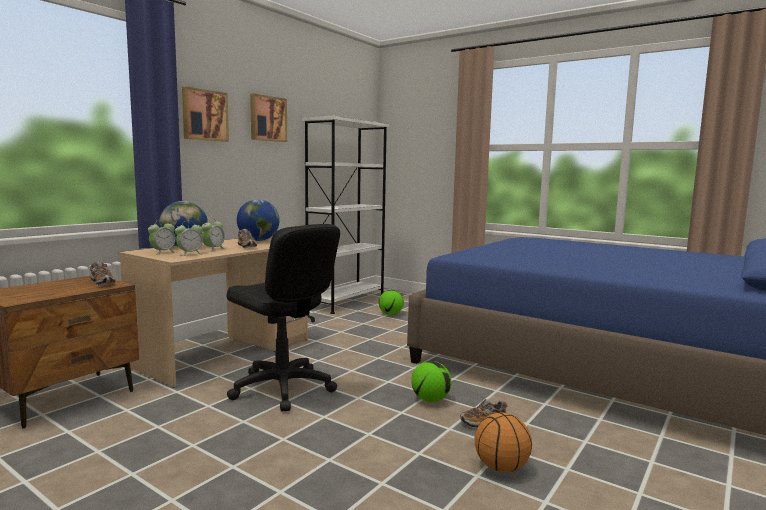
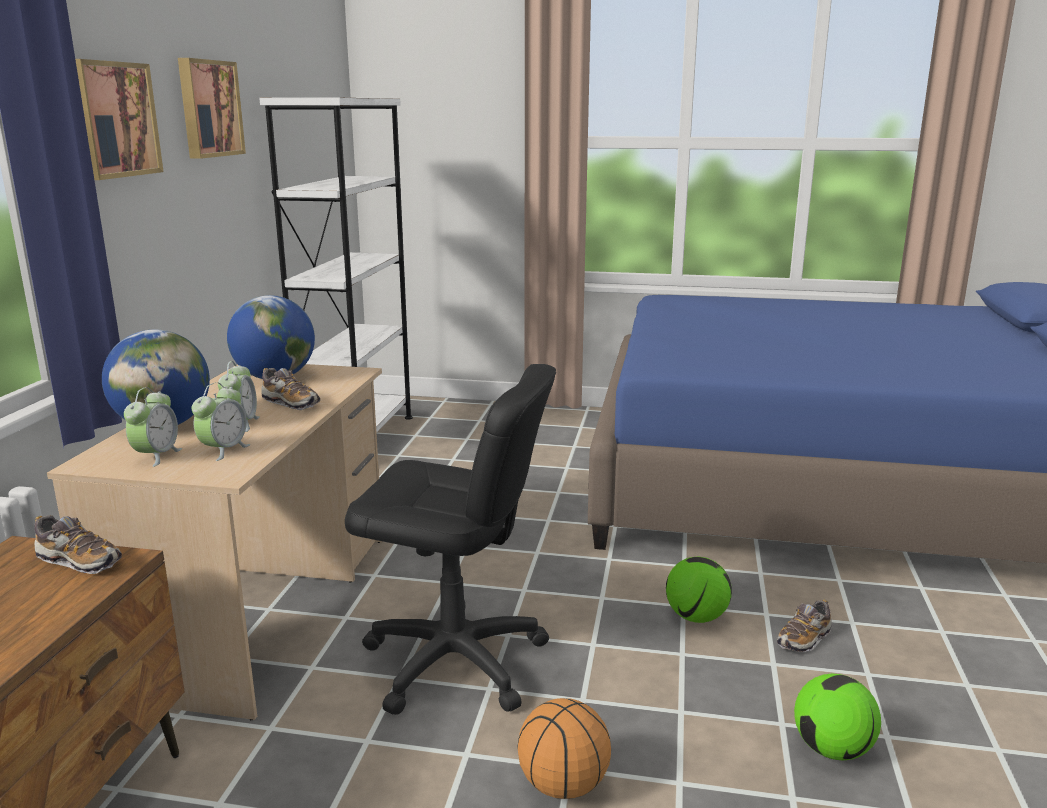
camera: 25 degrees left, 10 degrees up
(391, 314) = (461, 452): football -> football (832, 749)
(502, 468) = (901, 711): basketball -> basketball (564, 785)

